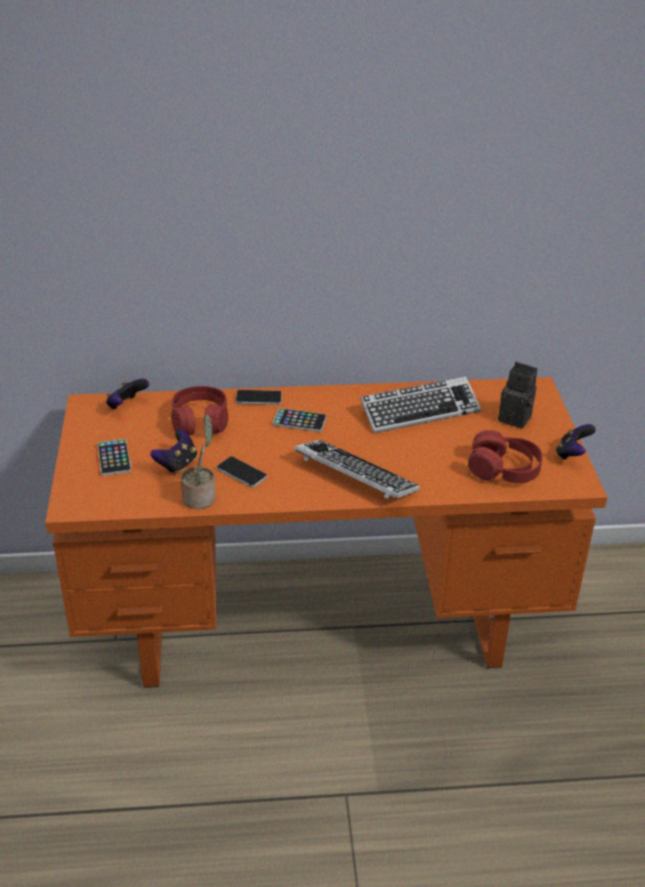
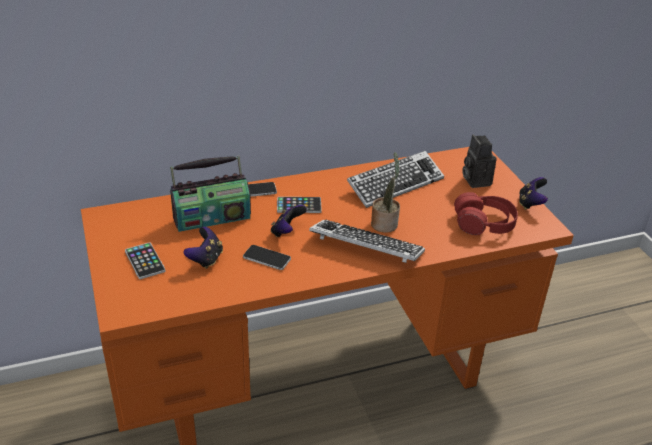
camera: 15 degrees left, 0 degrees up
(126, 405) = (139, 212): game controller -> game controller (287, 231)
(200, 421) = (211, 217): red headphones -> radio
(200, 497) = (238, 286): potted plant -> potted plant (385, 223)
(517, 418) = (475, 180): camera -> camera turned 120 degrees counterclockwise

